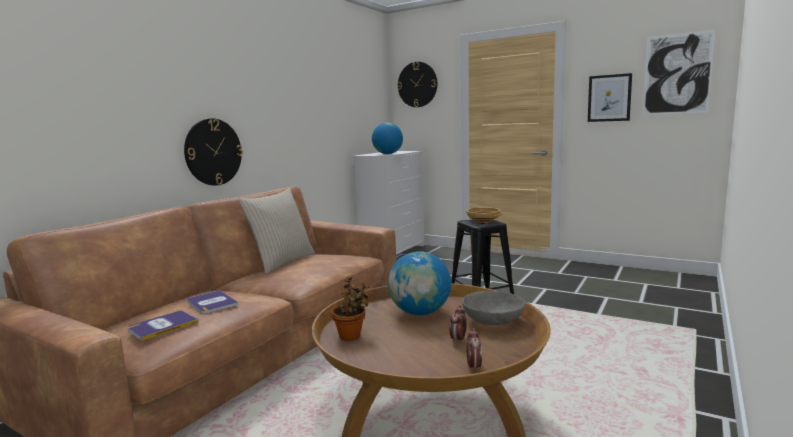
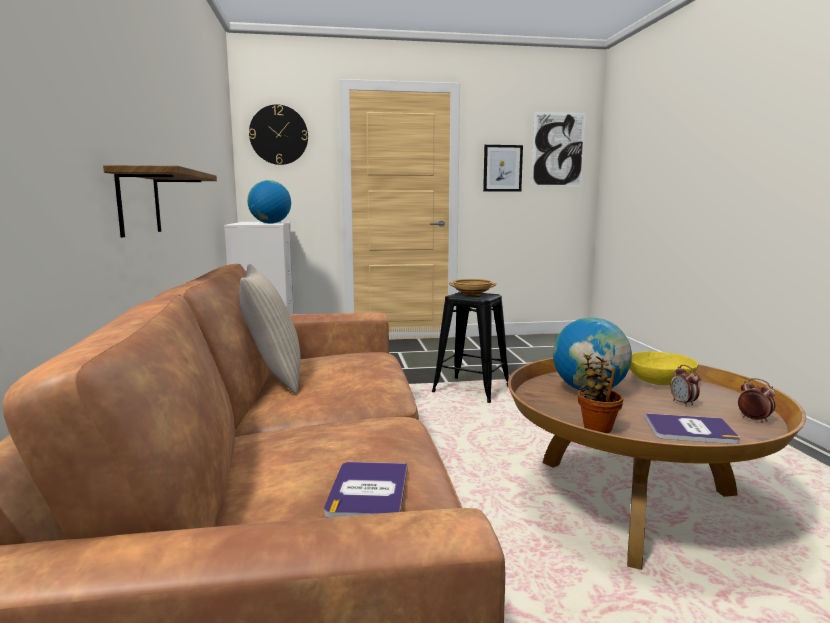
camera: 40 degrees left, 0 degrees up
(211, 303) = (349, 442): book -> book (690, 430)
(213, 152) = (139, 202): wall clock -> shelf
(493, 321) = (660, 382): grey bowl -> yellow bowl

